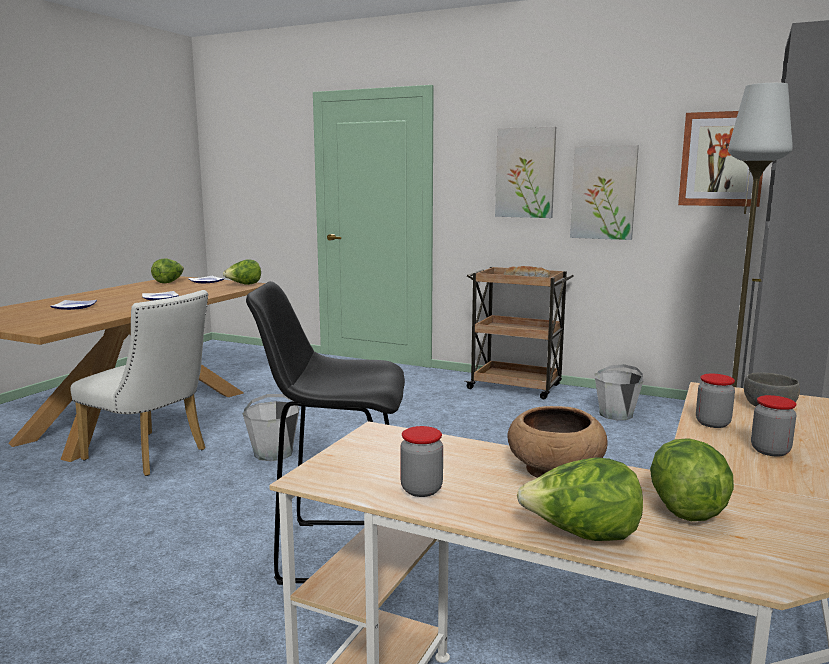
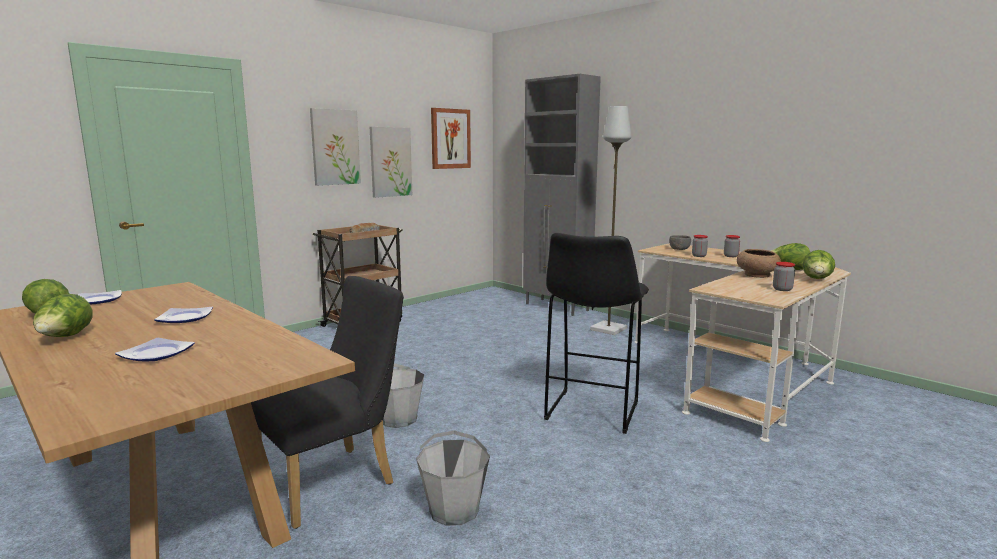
camera: 70 degrees left, 0 degrees up
(152, 456) = (335, 480): white chair -> black chair
(244, 284) = (169, 289): lettuce -> lettuce (65, 338)
(616, 414) = (450, 313): grey bucket -> grey bucket (454, 510)

